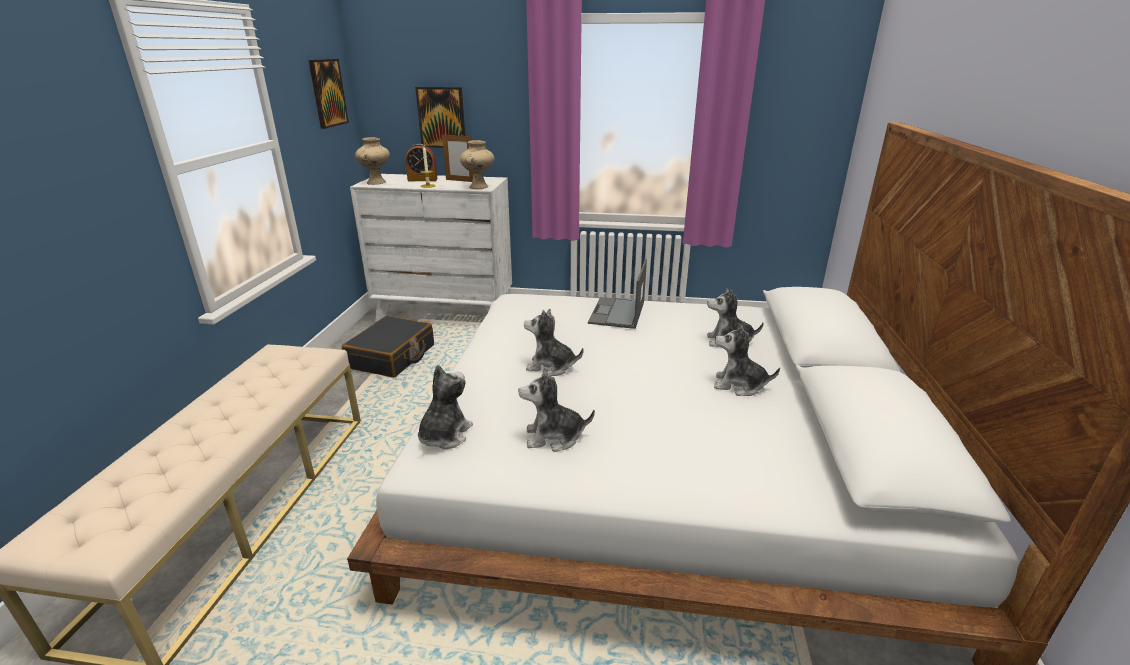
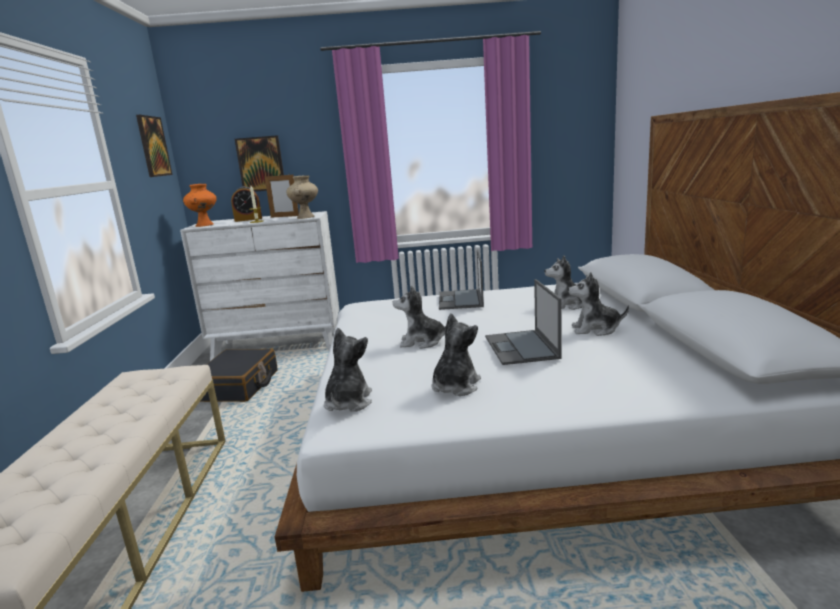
camera: 10 degrees left, 10 degrees down
(376, 182) = (205, 225): beige vase -> orange vase
(554, 437) = (455, 386): plush toy -> plush toy turned 135 degrees clockwise
(646, 397) = (521, 348): none -> laptop

